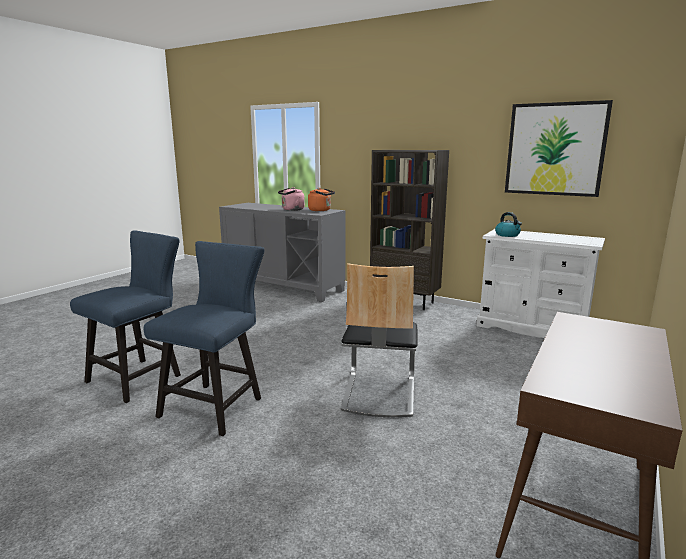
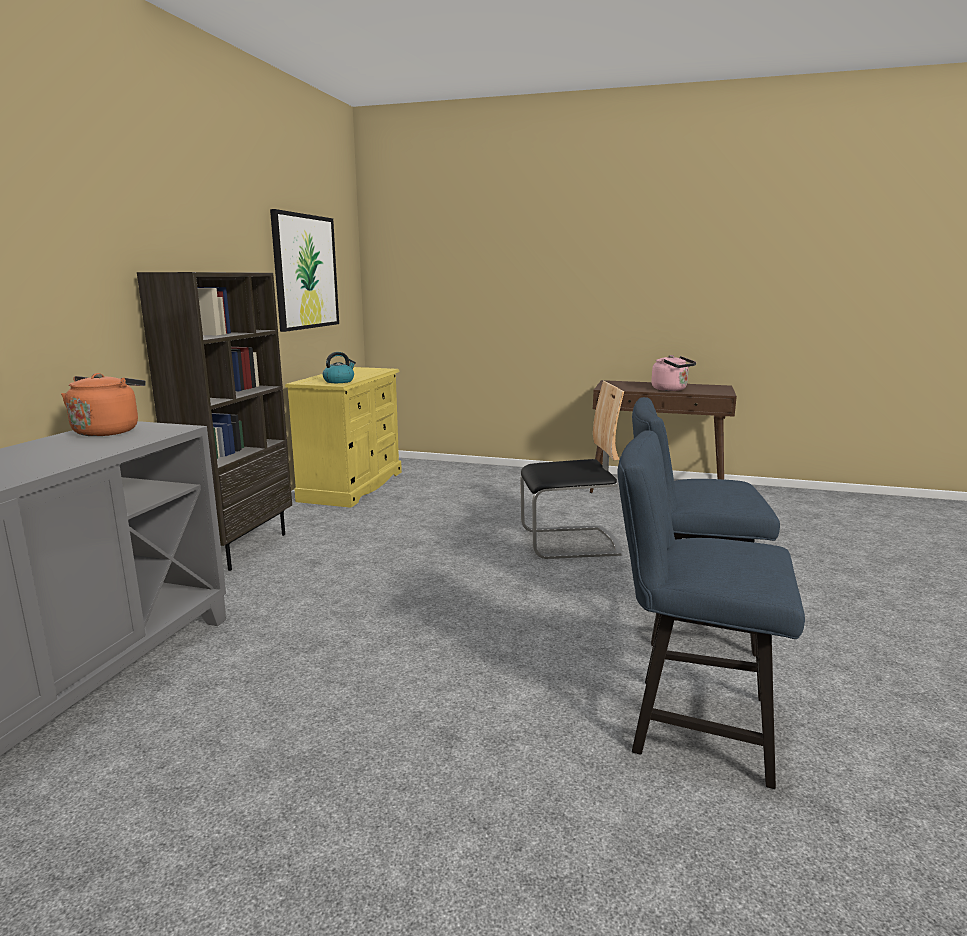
camera: 105 degrees left, 0 degrees up
(291, 210) = (72, 450): pink kettle -> pink kettle (671, 389)
(532, 328) = (352, 486): white dresser -> yellow dresser

